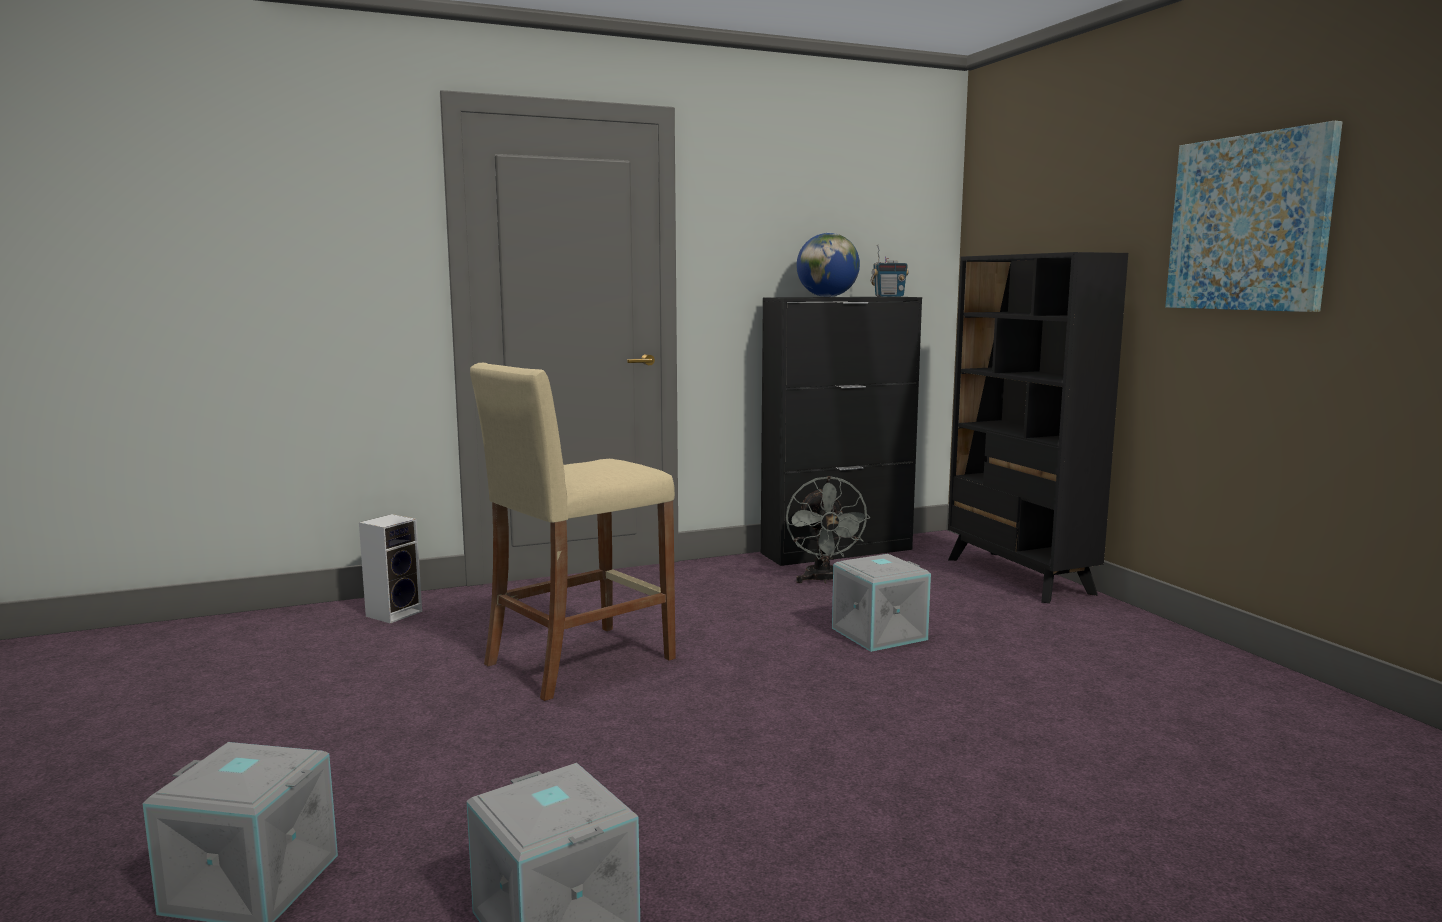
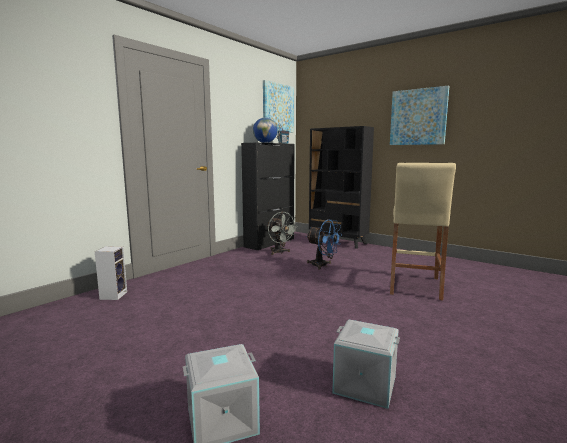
camera: 30 degrees left, 0 degrees up
(579, 661) = (231, 296): beige stool -> beige stool (414, 286)
(878, 633) = (323, 265): grey storage box -> blue fan
(893, 202) = (278, 108): none -> picture

